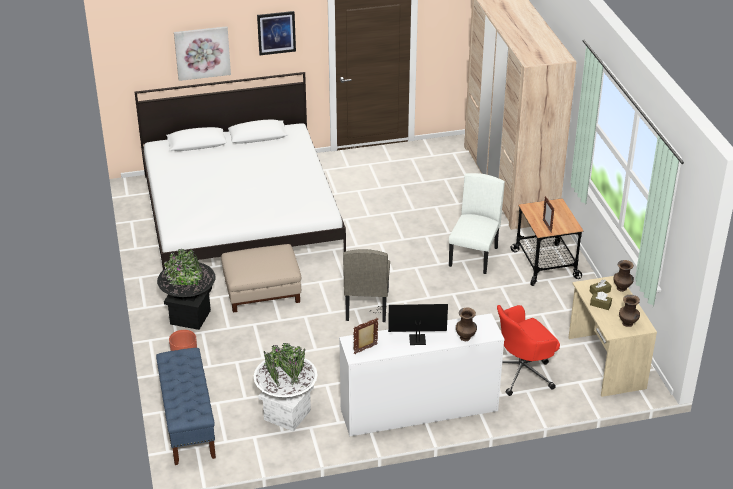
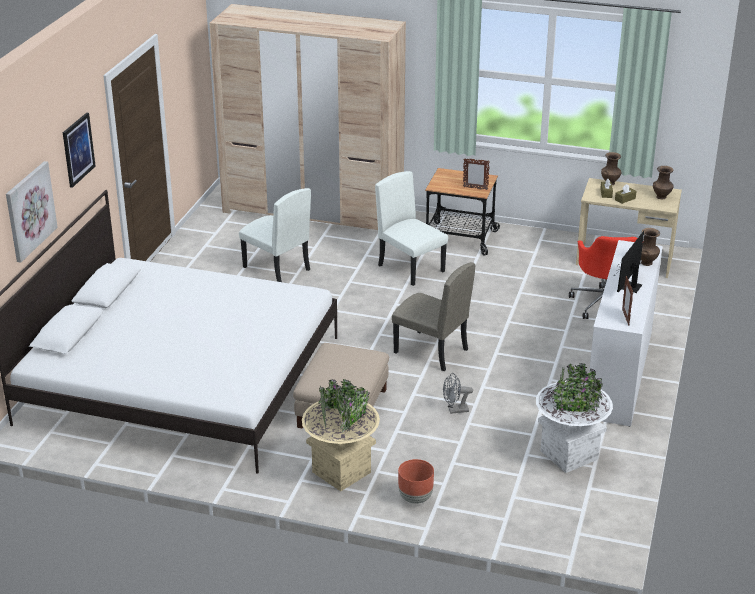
camera: 60 degrees left, 5 degrees down
(188, 423) = (532, 528): blue bench -> none
(190, 317) = (341, 472): black planter -> beige planter
(300, 342) = (455, 410): none -> grey fan
(411, 198) = (276, 268): none -> white chair

